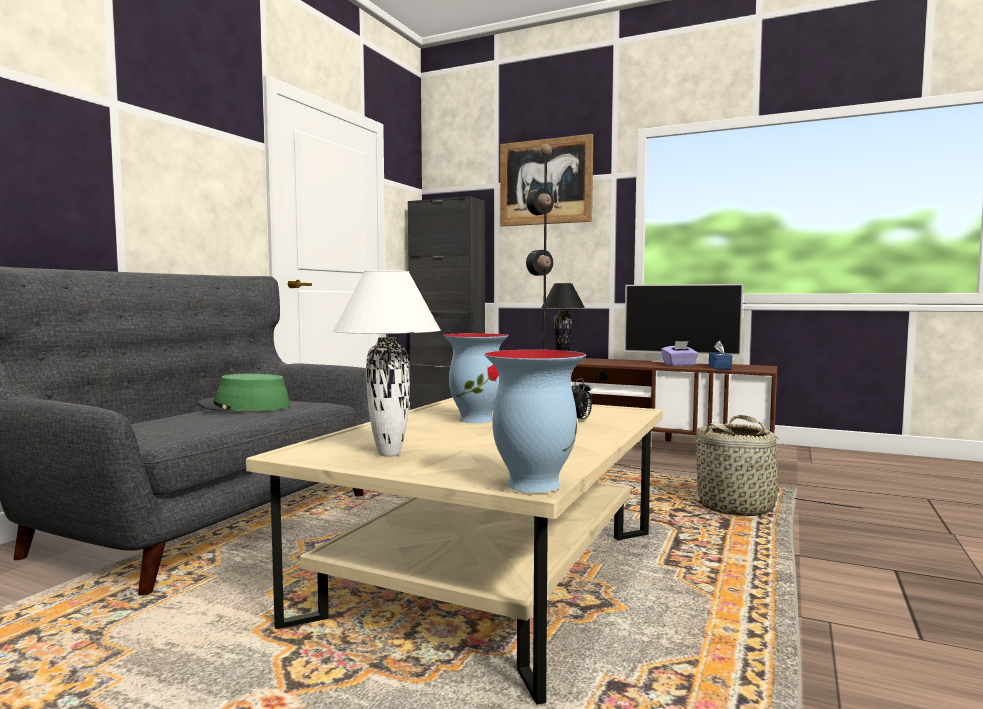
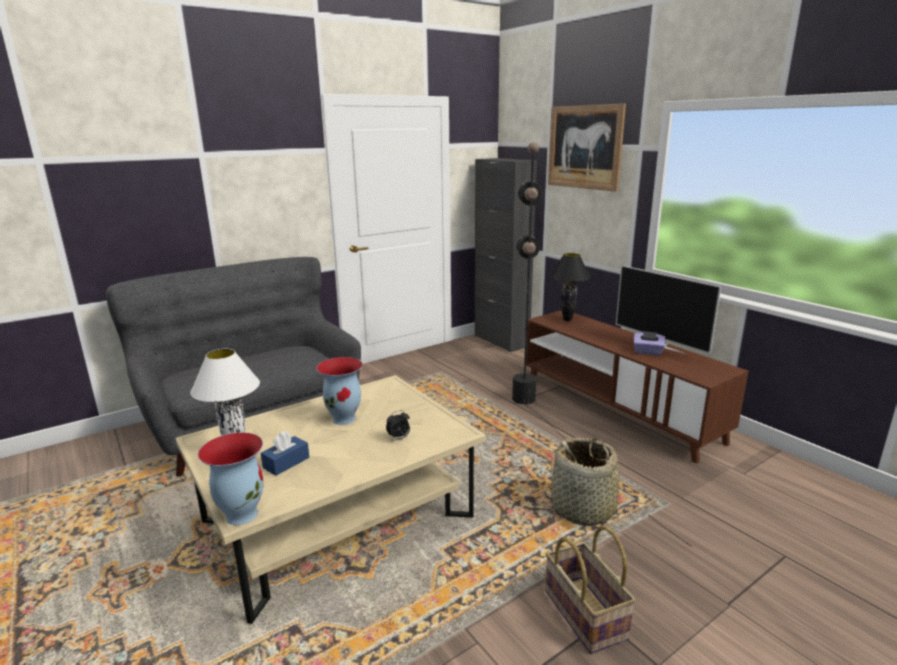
camera: 30 degrees right, 15 degrees up
(244, 406) = (271, 359): green hat -> none
(719, 367) = (677, 364): blue tissue box -> blue tissue box (286, 463)
(872, 571) = (583, 614): none -> basket

